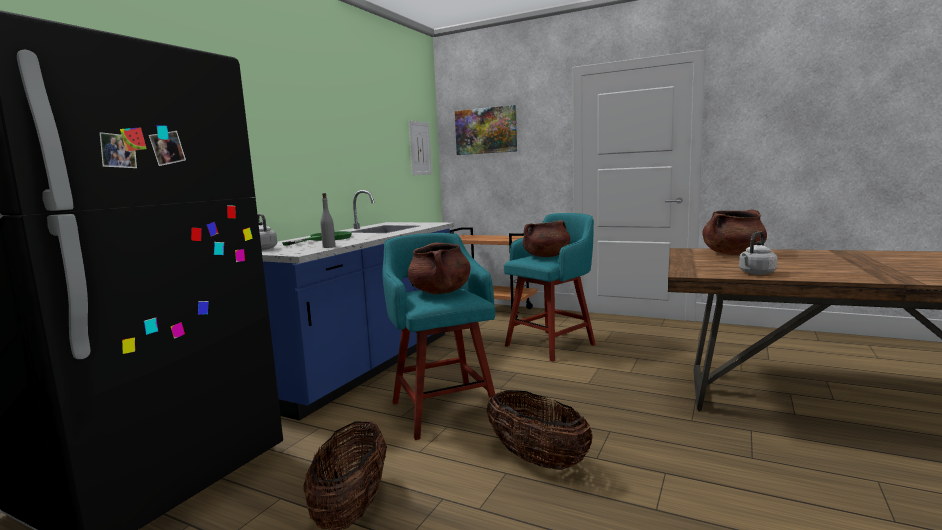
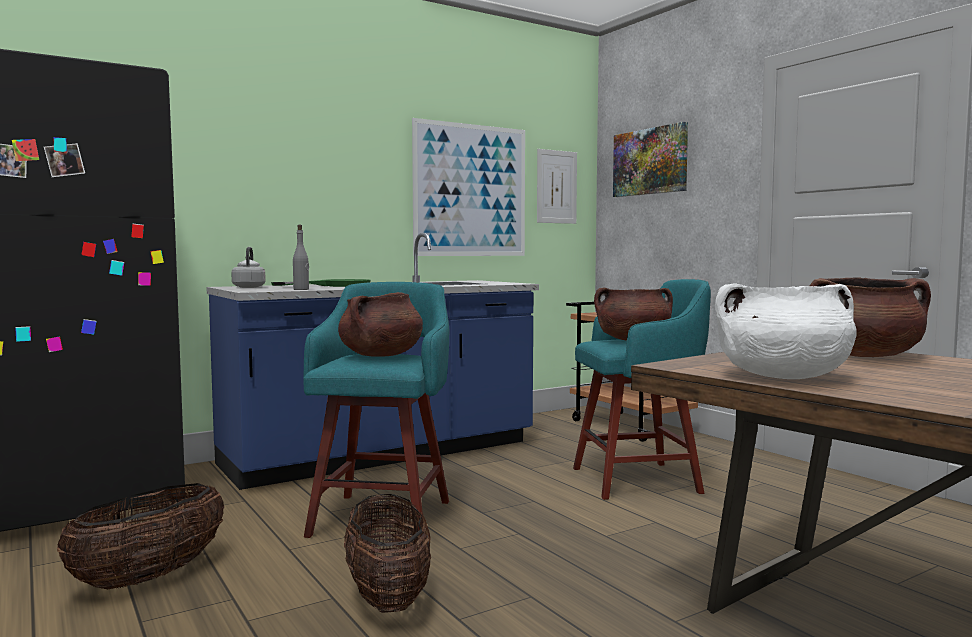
camera: 30 degrees right, 5 degrees down
(375, 153) = (470, 190): none -> picture
(756, 273) = (782, 377): grey kettle -> white cooking pot

